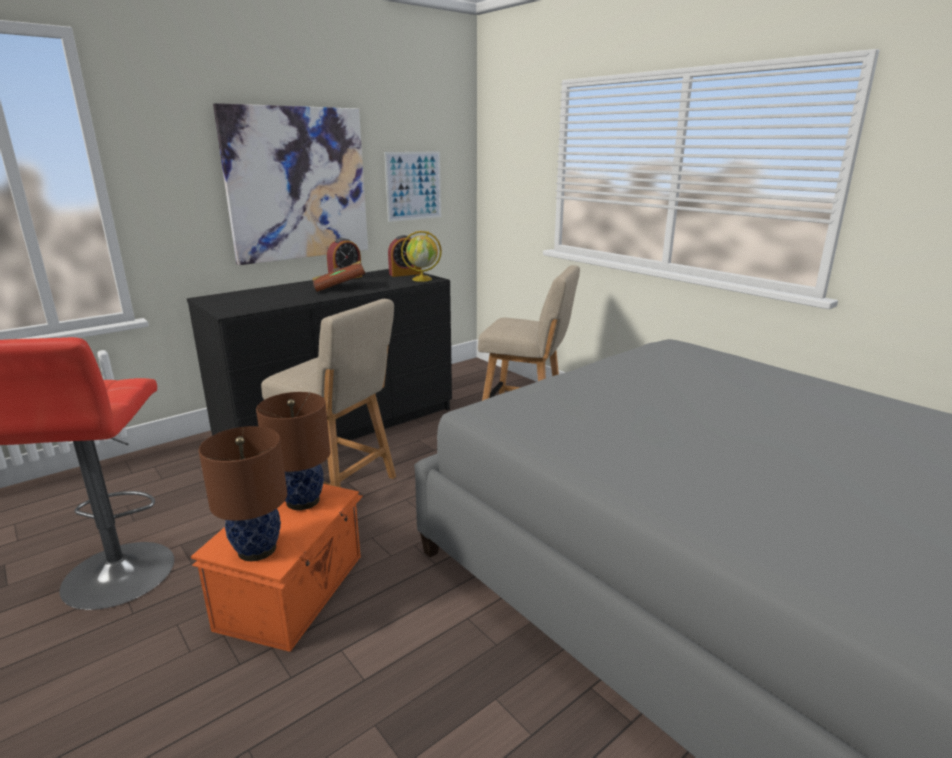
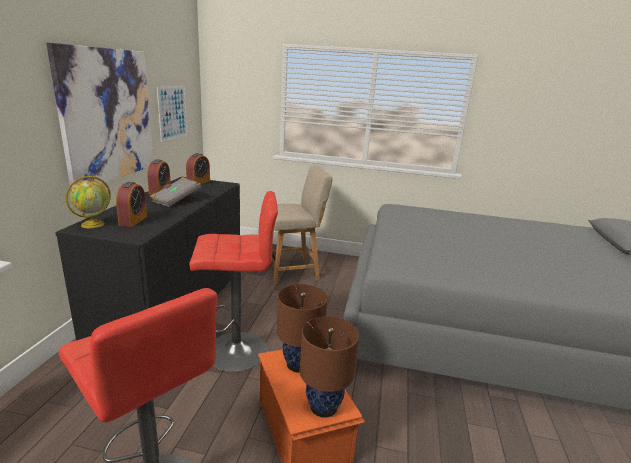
camera: 40 degrees left, 0 degrees up
(260, 299) = (133, 220): none -> alarm clock
(339, 287) = (176, 200): brown book -> grey book
(341, 486) = (237, 351): beige chair -> red stool
(422, 279) = (220, 185): globe -> globe (93, 224)

